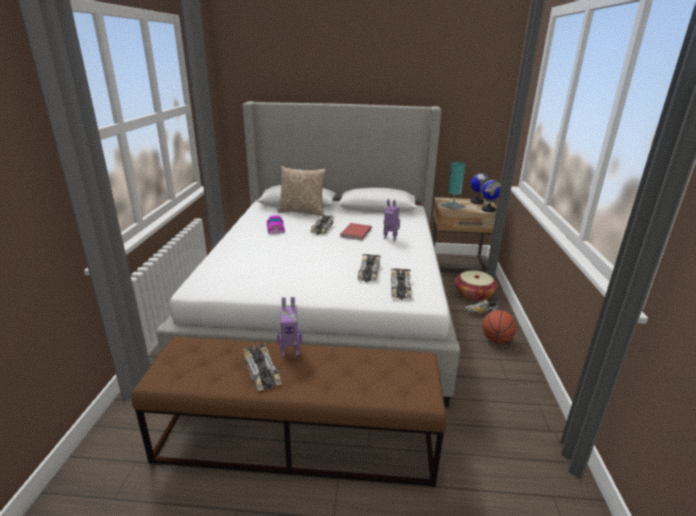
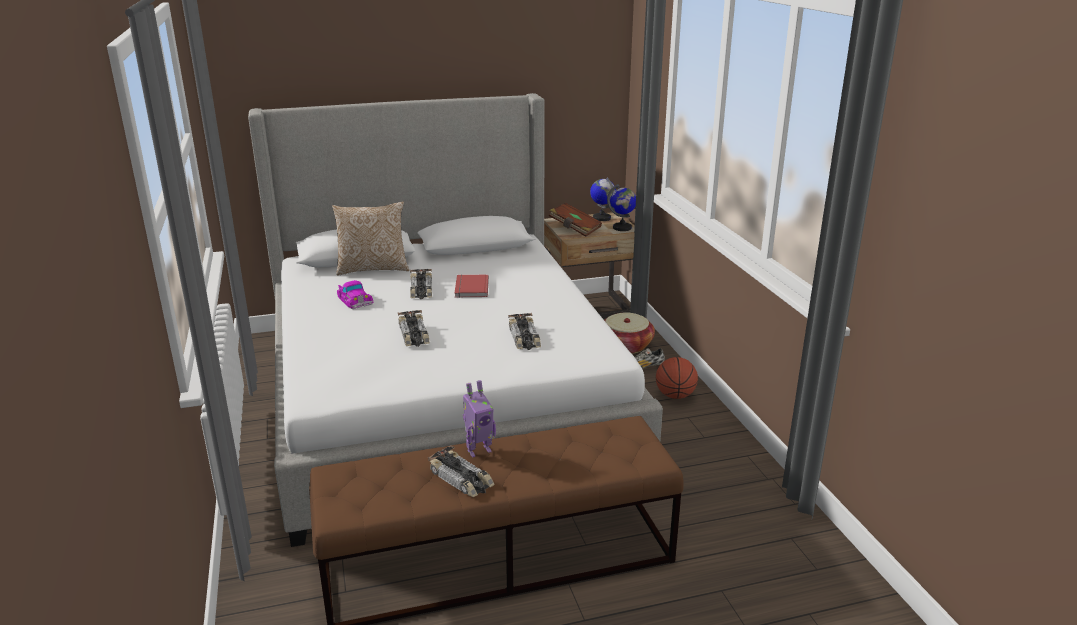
camera: 20 degrees left, 0 degrees up
(389, 238) = (521, 288): toy robot -> none
(400, 288) = (575, 350): toy car -> toy car (414, 335)
(453, 206) = (574, 229): turquoise table lamp -> brown book

